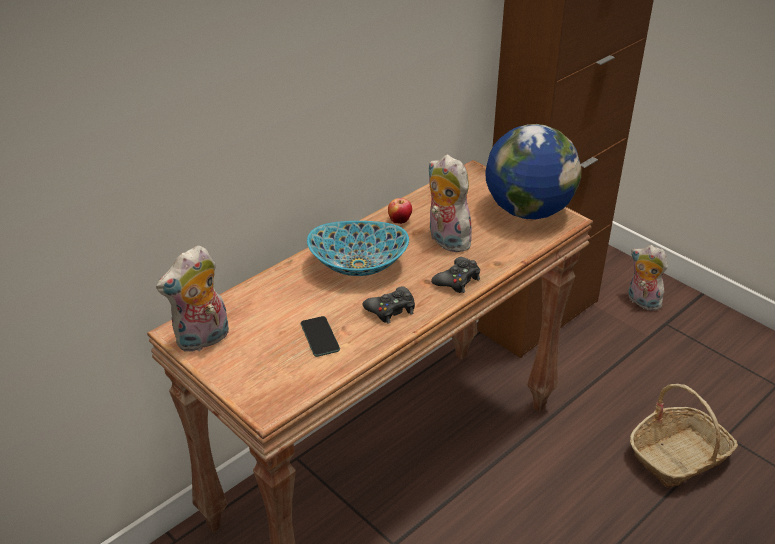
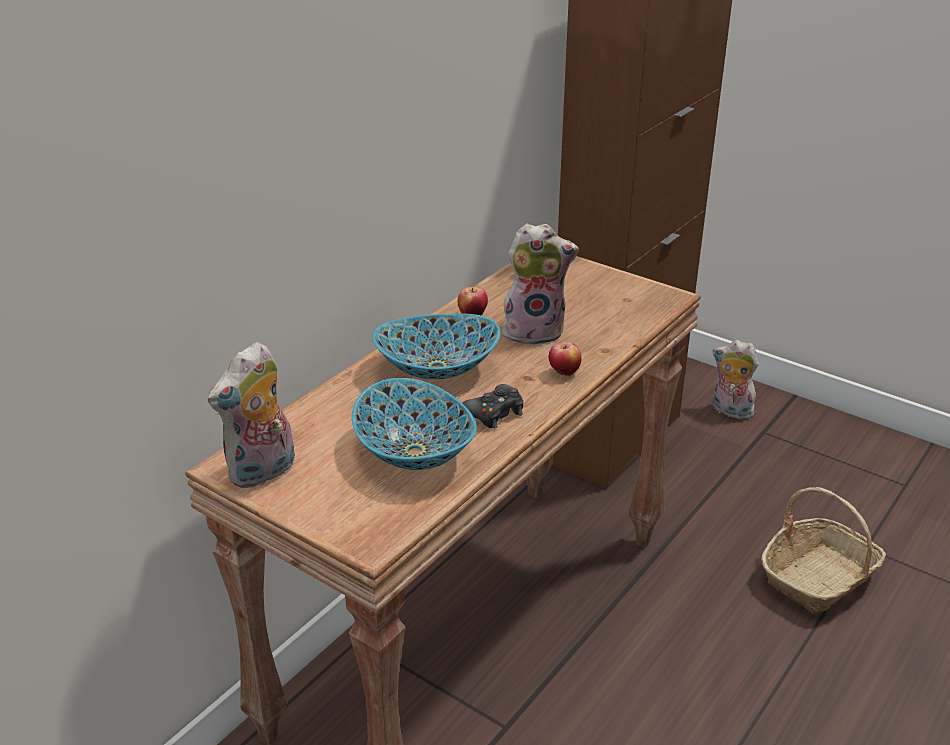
camera: 10 degrees left, 5 degrees down
(320, 337) = (414, 453): phone -> bowl
(445, 240) = (535, 331): plush toy -> plush toy turned 135 degrees clockwise
(457, 280) = (564, 373): black game controller -> apple
(528, 211) = (622, 292): globe -> none

